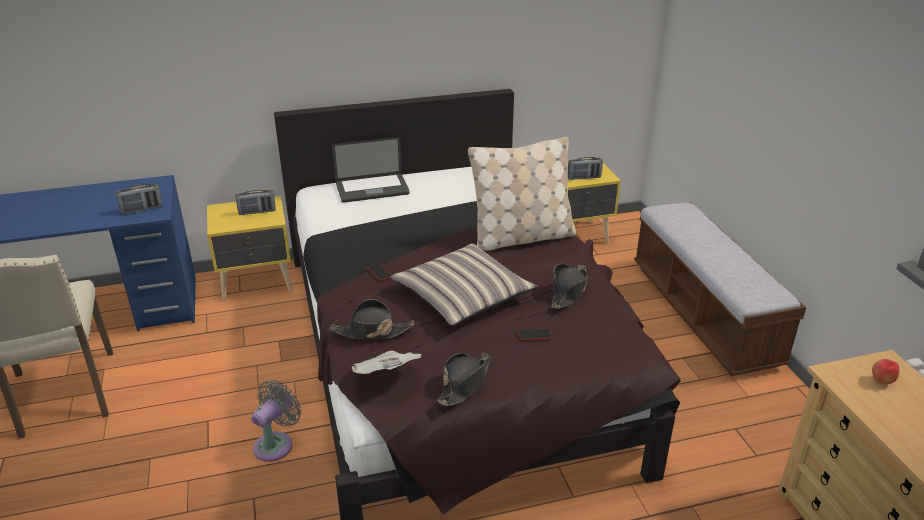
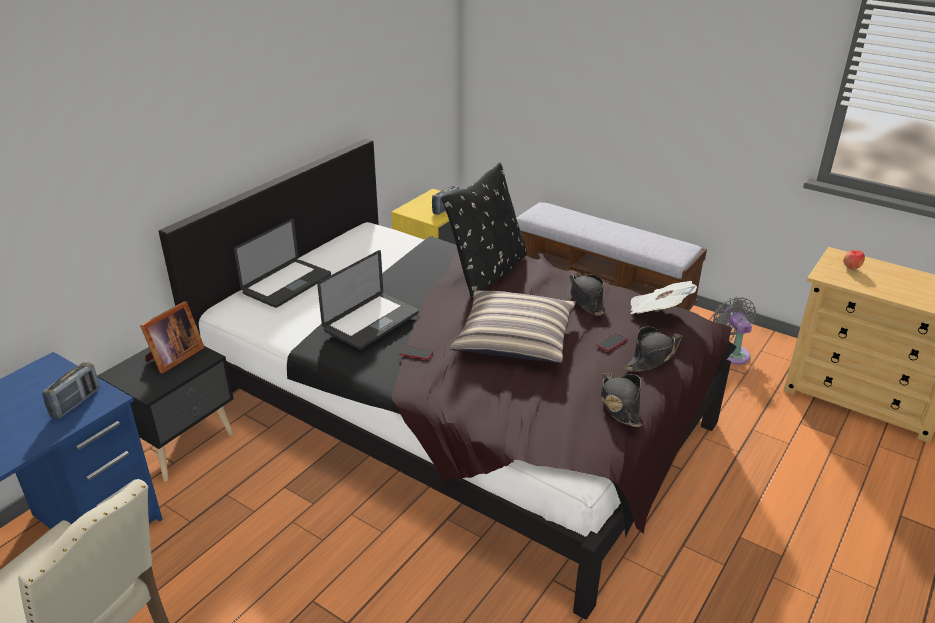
camera: 40 degrees left, 0 degrees up
(257, 212) = (173, 358): radio -> picture frame
(257, 283) = (183, 445): yellow nightstand -> black nightstand
(276, 444) = (410, 577): grey fan -> grey fan (732, 352)
(372, 331) = (490, 403): black hat -> black hat (652, 357)
(383, 238) = (371, 322): none -> laptop
(387, 376) = (557, 431): newspaper -> newspaper (658, 311)
(521, 237) = (488, 272): beige pillow -> black pillow

